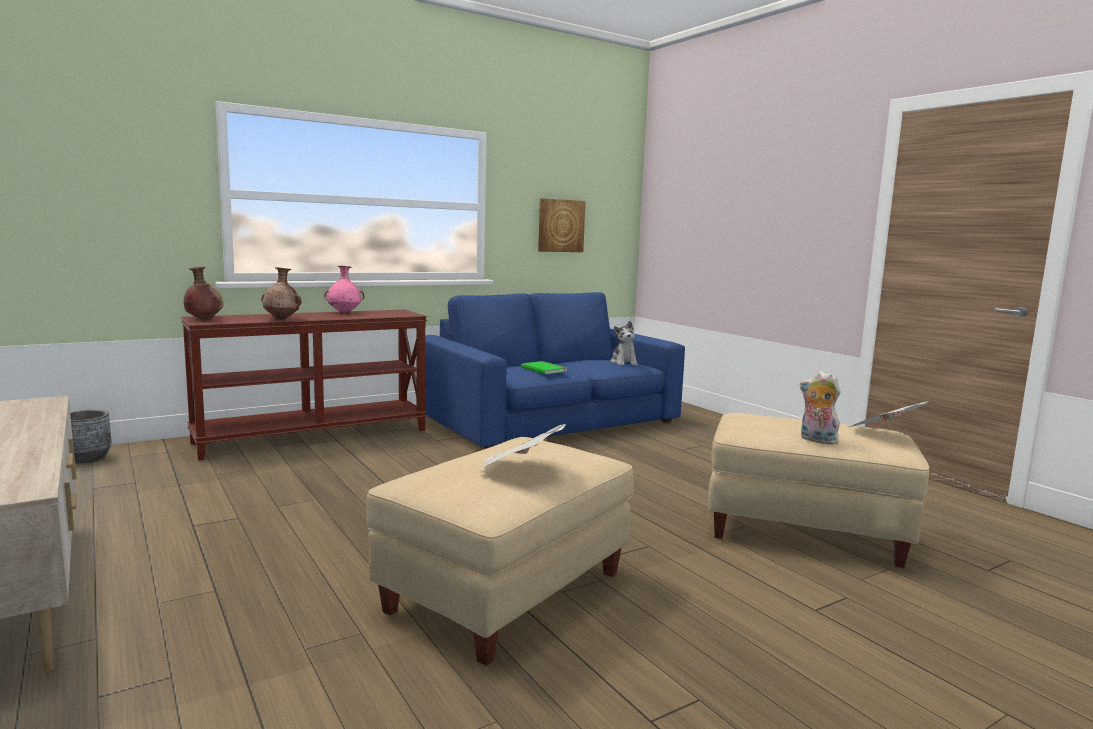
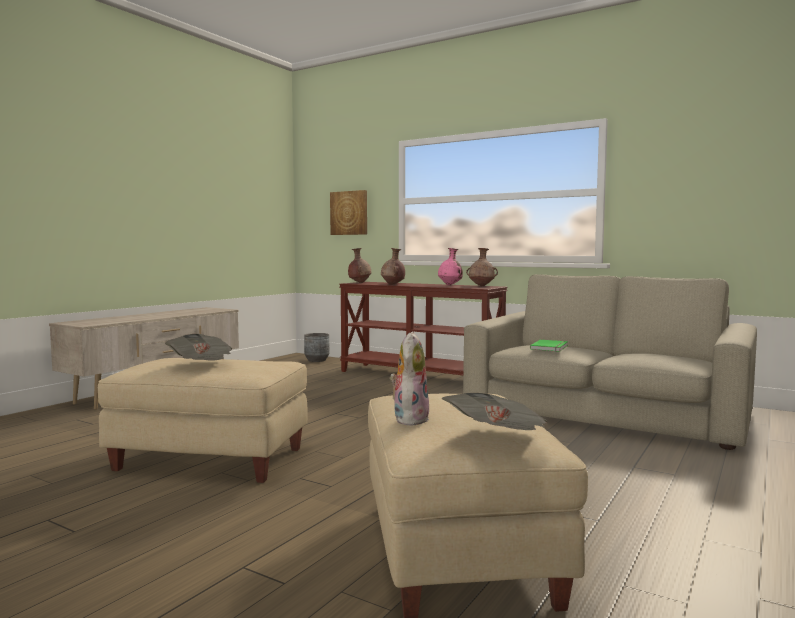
camera: 65 degrees right, 5 degrees down
(386, 311) = (482, 286): none -> brown vase
(551, 419) = (606, 412): blue sofa -> beige sofa
(560, 225) = (706, 203): picture -> picture (349, 213)
(624, 363) = (667, 358): plush toy -> none

